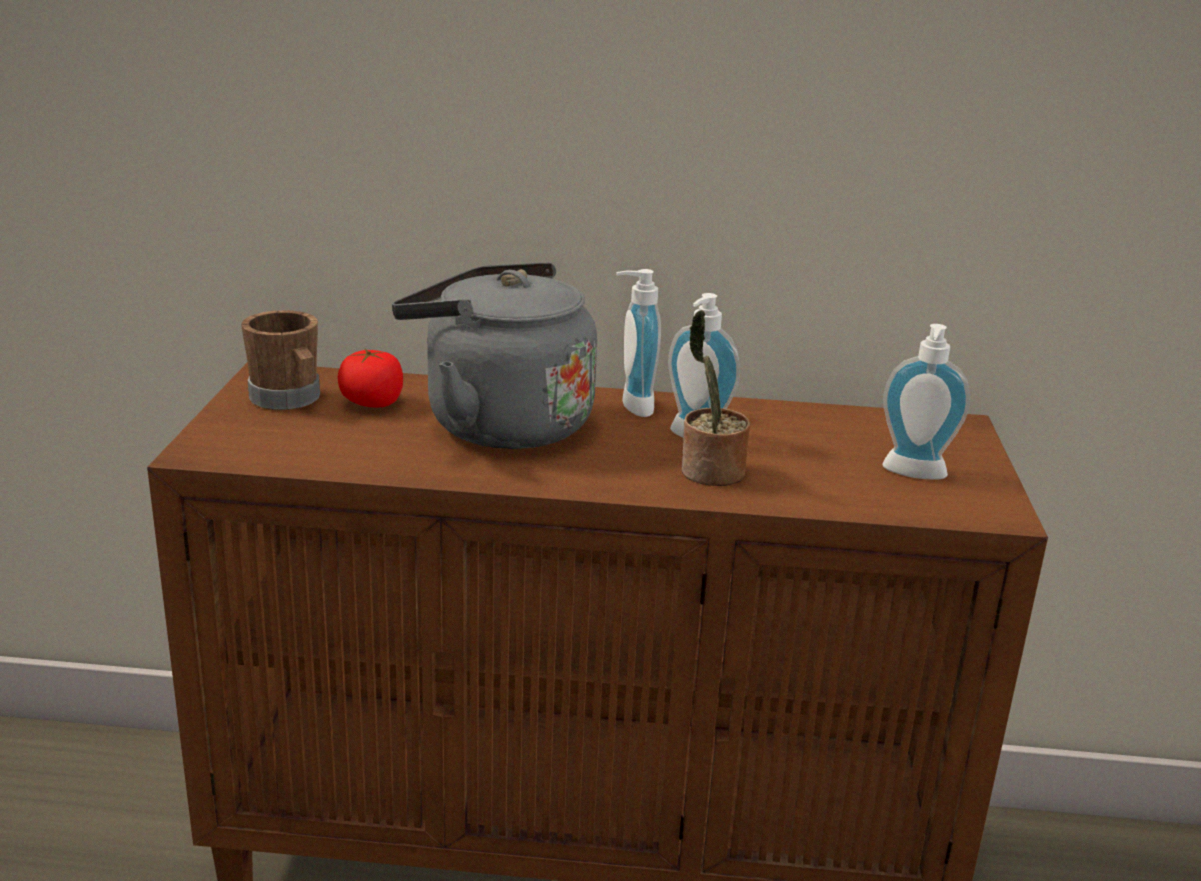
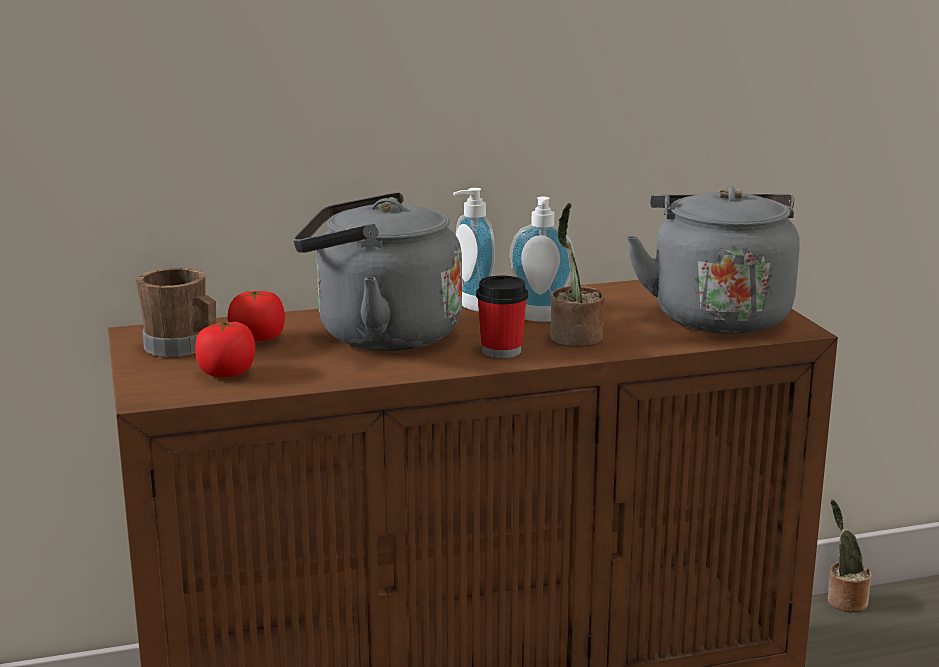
camera: 20 degrees left, 5 degrees down
(299, 439) = (227, 373): none -> tomato
(611, 471) = (501, 351): none -> cup
(913, 474) = (717, 315): soap dispenser -> grey kettle
(1098, 831) = (844, 601): none -> potted plant

